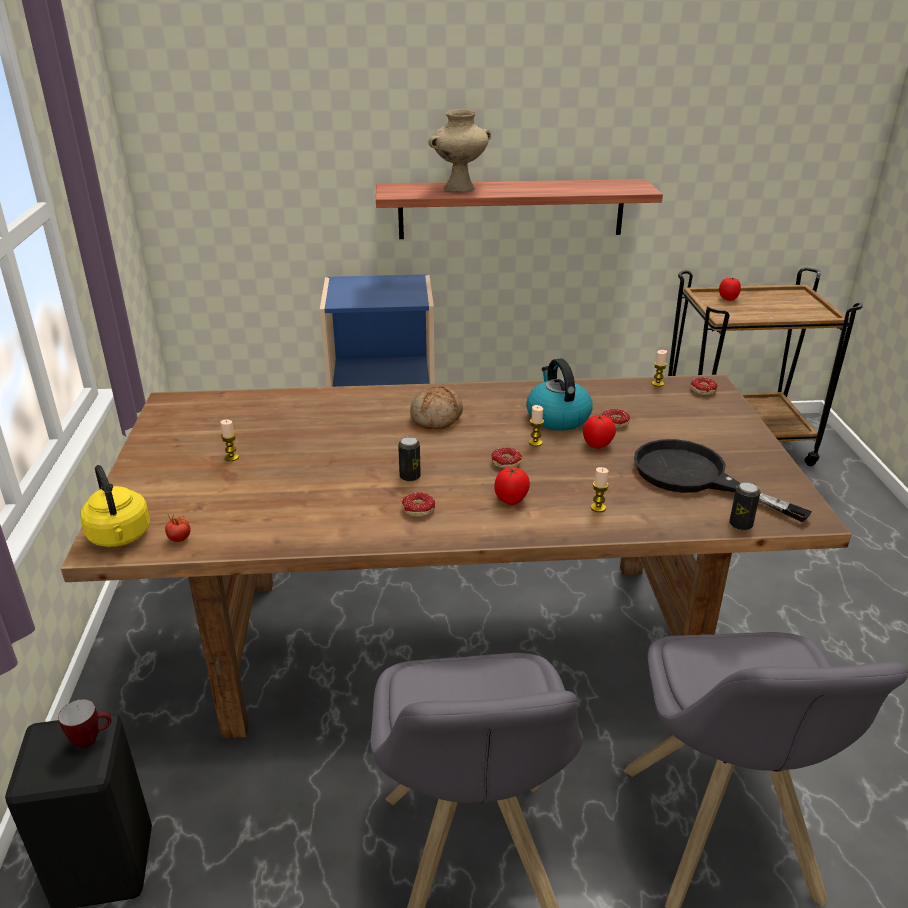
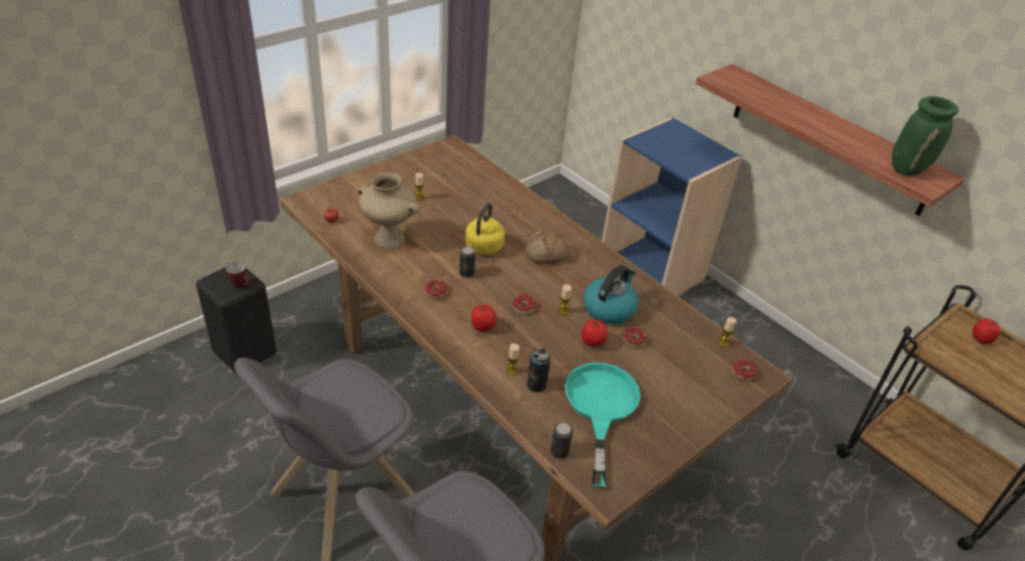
camera: 50 degrees right, 10 degrees up
(120, 537) = (317, 201): yellow kettle -> yellow kettle (483, 248)
(459, 188) = (777, 100): beige vase -> beige vase (388, 239)
(615, 187) = (907, 169): none -> green vase
(632, 501) = (536, 385): none -> can
(694, 477) = (600, 408): black frying pan -> turquoise frying pan

